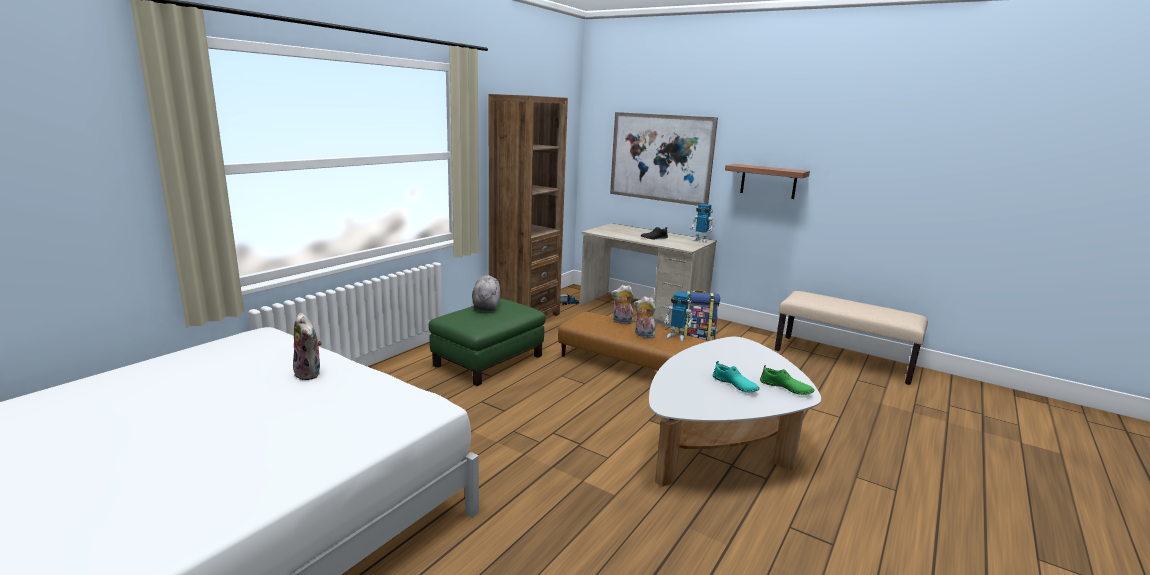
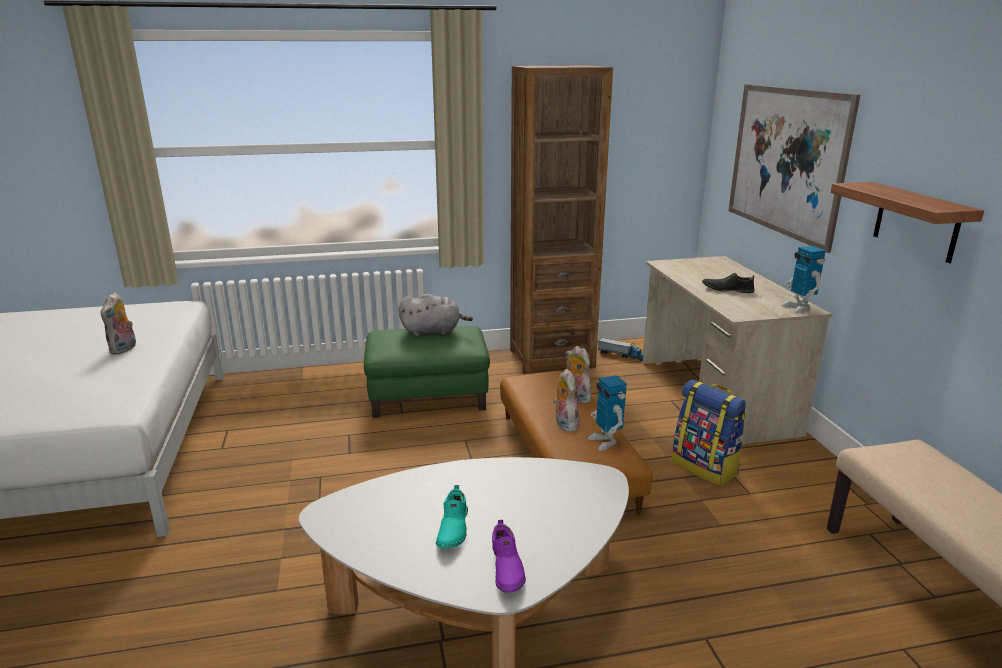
camera: 45 degrees right, 5 degrees up
(486, 306) = (433, 331): grey plush toy -> grey plush toy turned 45 degrees clockwise
(785, 388) = (506, 568): green shoe -> purple shoe

